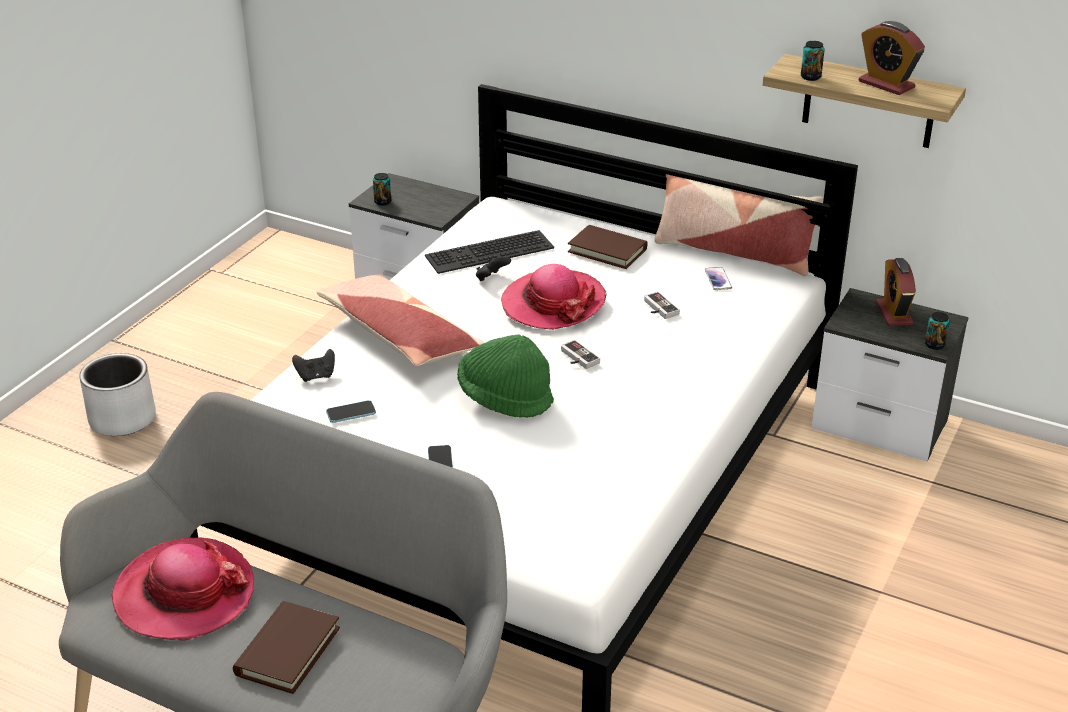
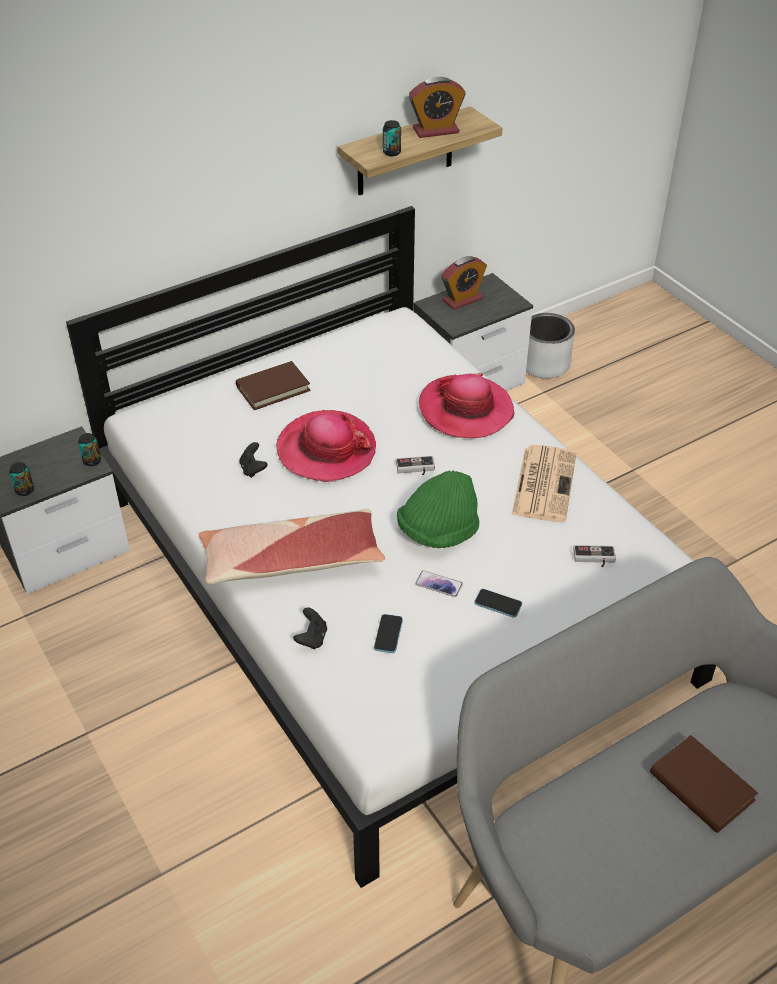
camera: 60 degrees left, 10 degrees up
(123, 418) = (56, 857): grey planter -> grey planter (544, 364)
(184, 594) = (591, 837): hat -> hat (466, 410)
(489, 253) = (211, 455): keyboard -> none
(636, 440) = (543, 483): none -> newspaper
(658, 309) = (385, 398): game controller -> game controller (594, 559)
(718, 279) = (371, 352): phone -> phone (439, 584)
(733, 251) = (334, 328): pillow -> none
(894, 313) = (462, 299): alarm clock -> alarm clock turned 60 degrees counterclockwise
(934, 345) = (513, 301): can -> can (92, 461)

